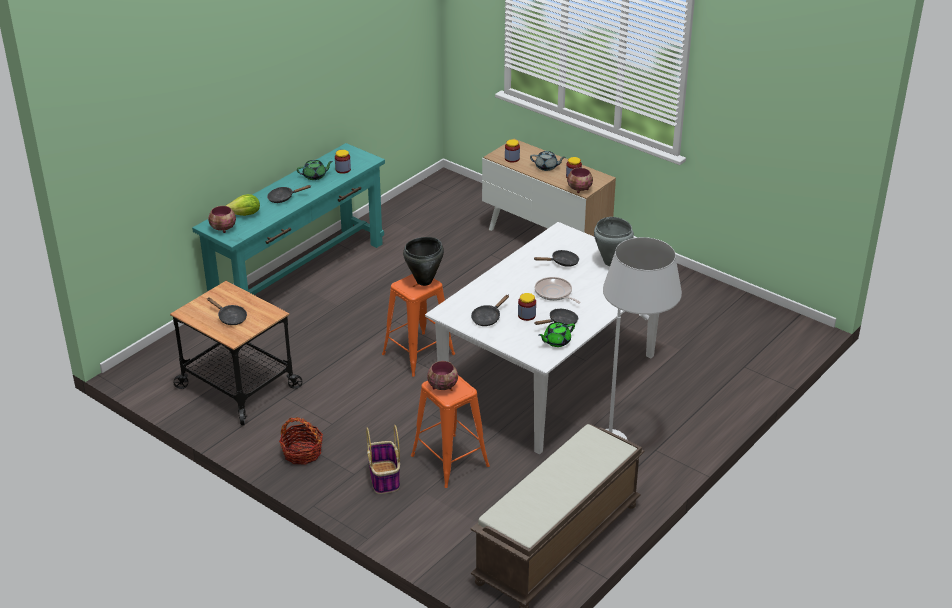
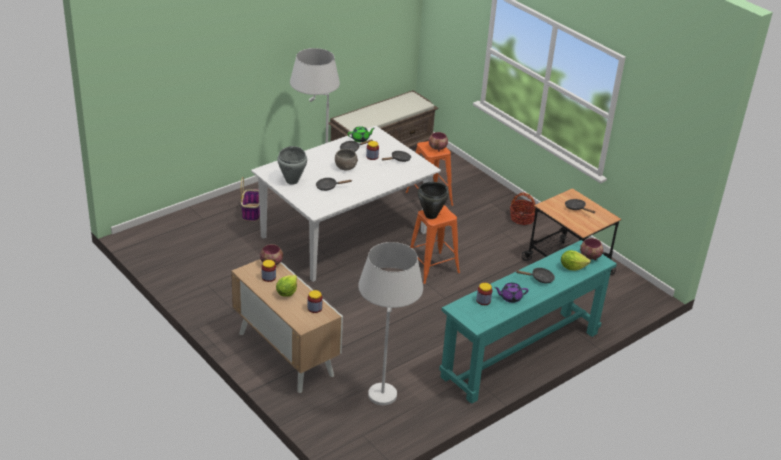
camera: 170 degrees left, 0 degrees up
(315, 176) = (510, 298): green teapot -> purple teapot
(385, 478) = (471, 196): basket -> basket (251, 212)
(432, 213) = (382, 406): none -> white floor lamp
(547, 167) = (287, 292): grey teapot -> lettuce
(554, 293) = (346, 167): frying pan -> grey bowl

